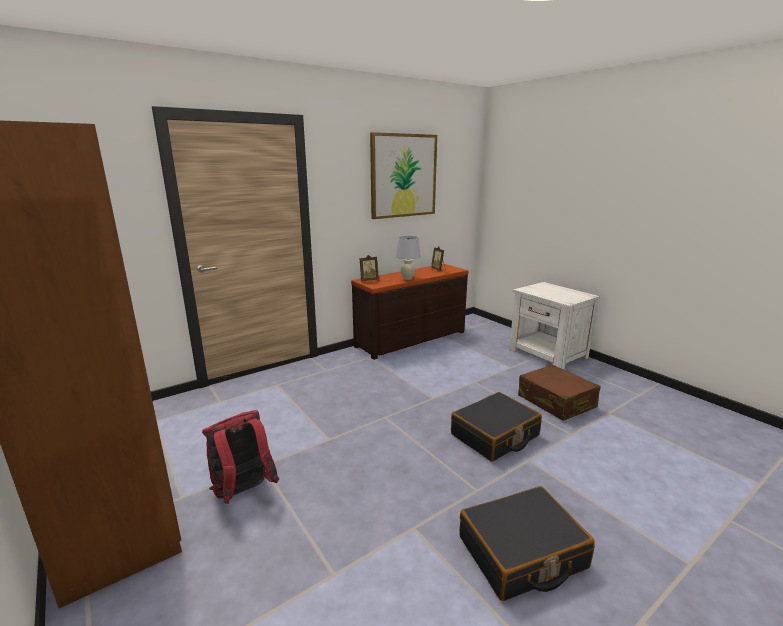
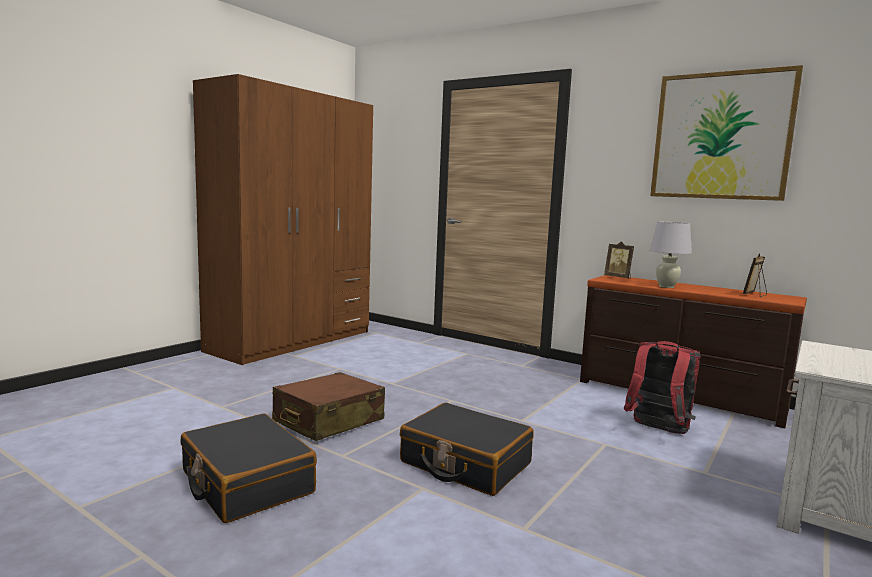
camera: 70 degrees right, 10 degrees down
(243, 493) = (304, 369): red backpack -> red backpack (657, 430)
(556, 402) = (626, 517): brown suitcase -> brown suitcase (328, 421)

